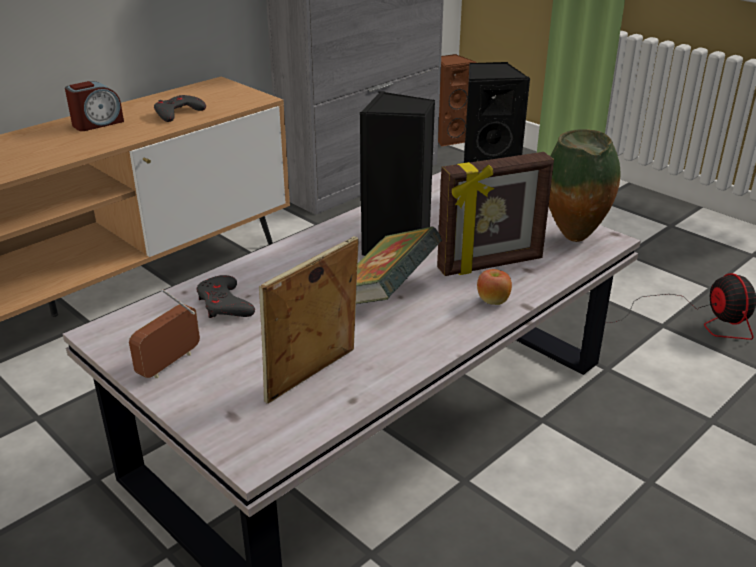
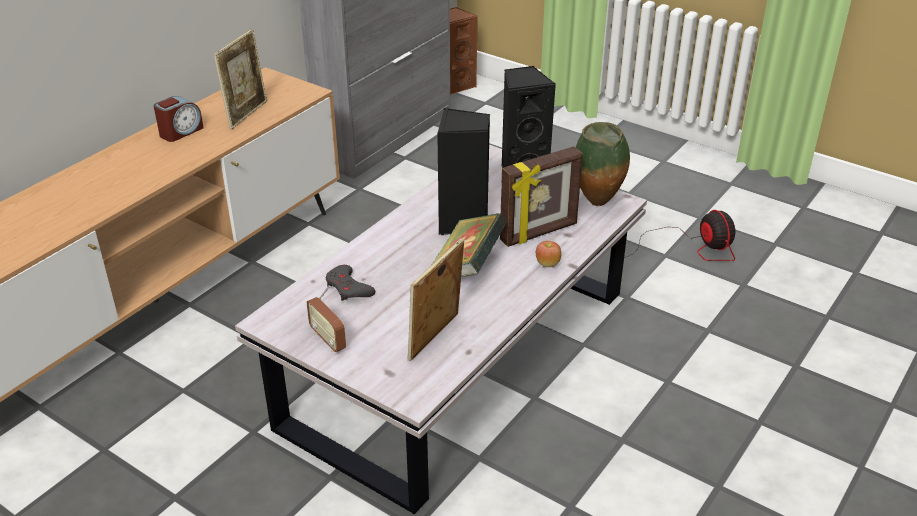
camera: 10 degrees left, 5 degrees up
(170, 364) = (328, 340): radio -> radio turned 60 degrees counterclockwise
(178, 113) = (246, 114): grey game controller -> picture frame

